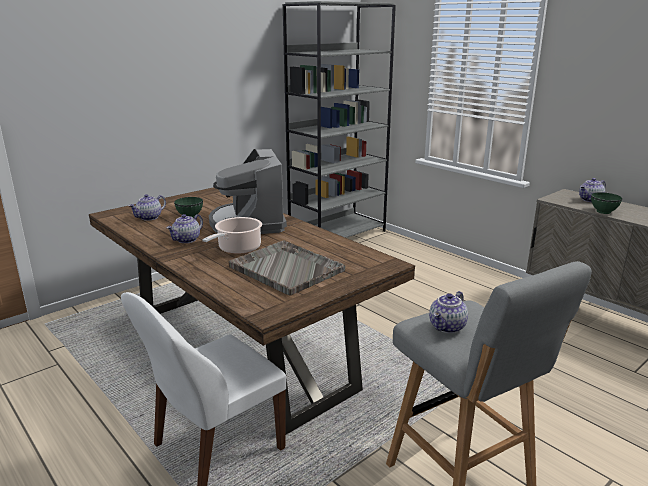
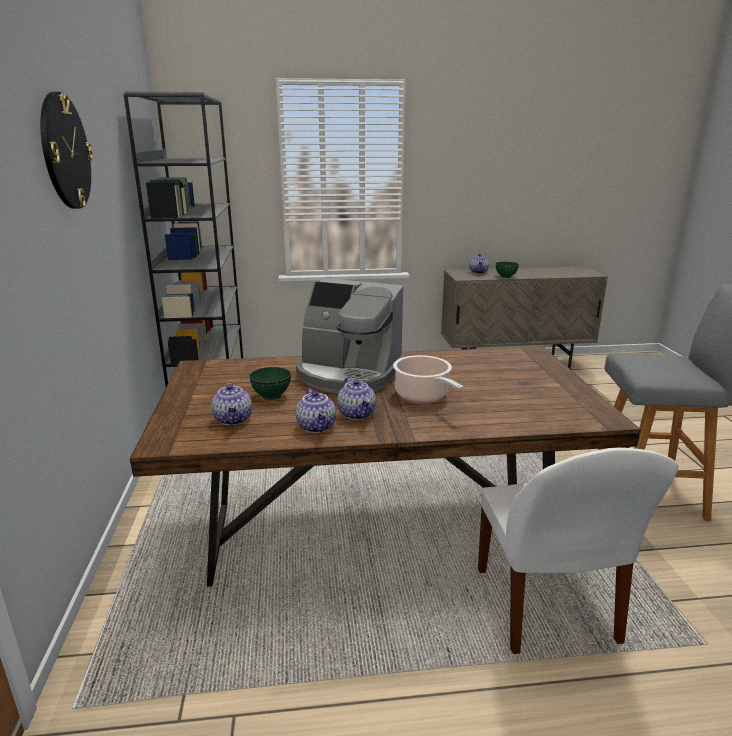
camera: 55 degrees left, 0 degrees up
(175, 45) = (65, 152): none -> wall clock
(285, 268) = (503, 388): grey tray -> none
(448, 327) = (662, 369): teapot -> teapot (317, 427)

